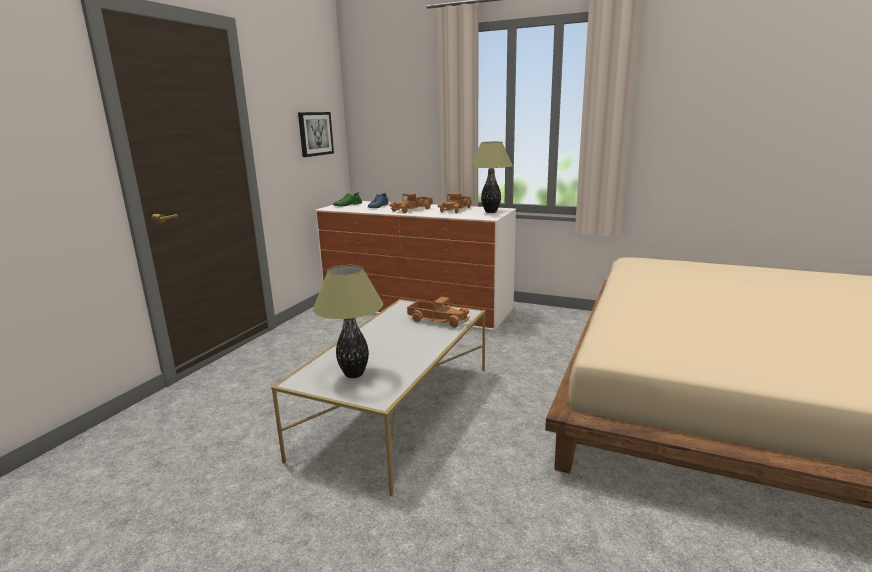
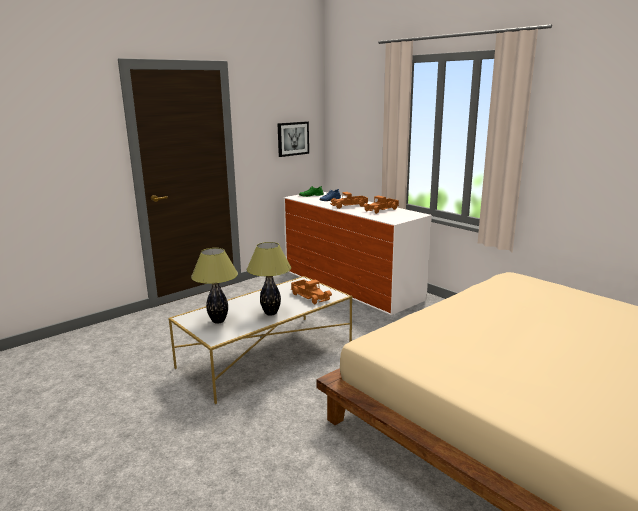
camera: 25 degrees right, 0 degrees up
(490, 212) = (404, 216): table lamp -> table lamp (270, 313)

